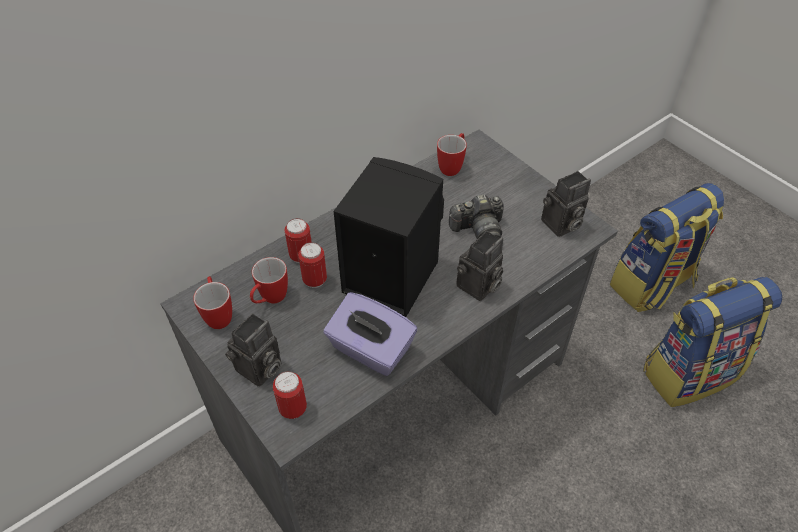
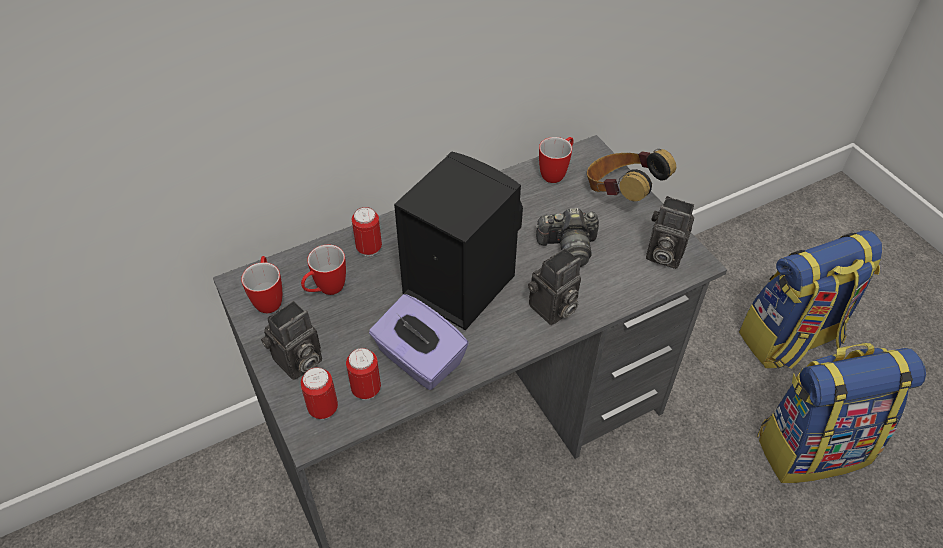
camera: 10 degrees right, 0 degrees up
(315, 280) = (377, 276): can -> can (366, 389)
(513, 177) = (621, 193): none -> headphones
(560, 225) = (662, 254): camera -> camera turned 45 degrees clockwise

